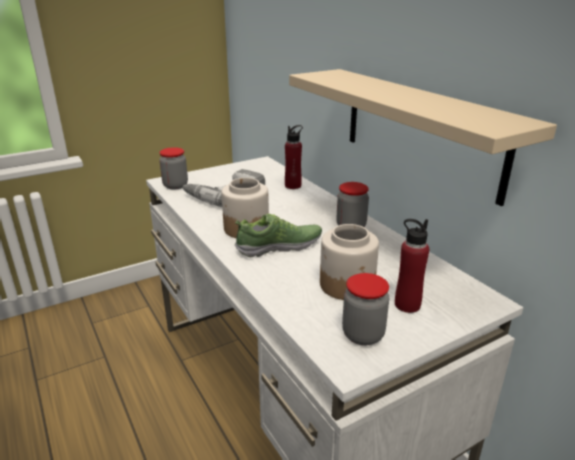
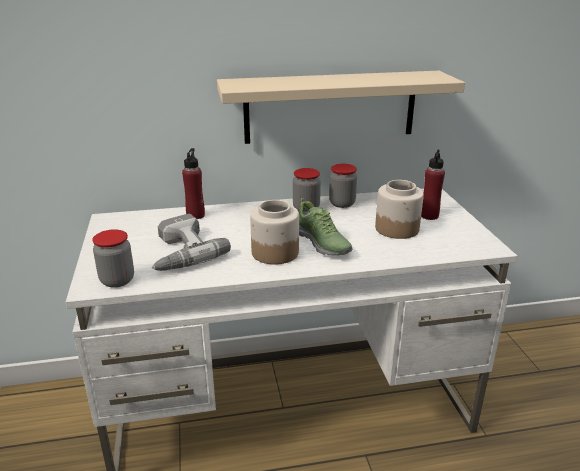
camera: 70 degrees left, 0 degrees up
(279, 247) = (322, 243): shoe -> shoe turned 150 degrees clockwise
(363, 335) = (460, 236): jar -> jar (342, 203)

